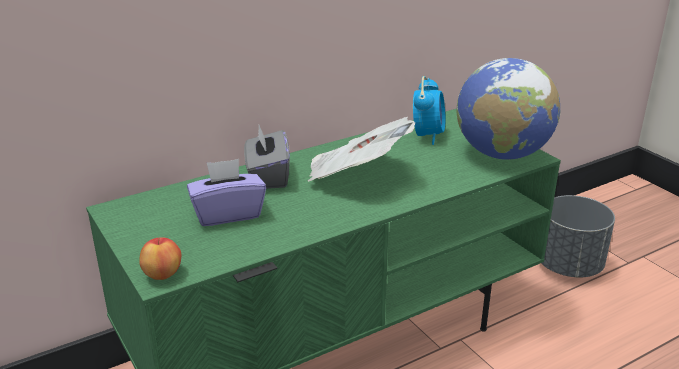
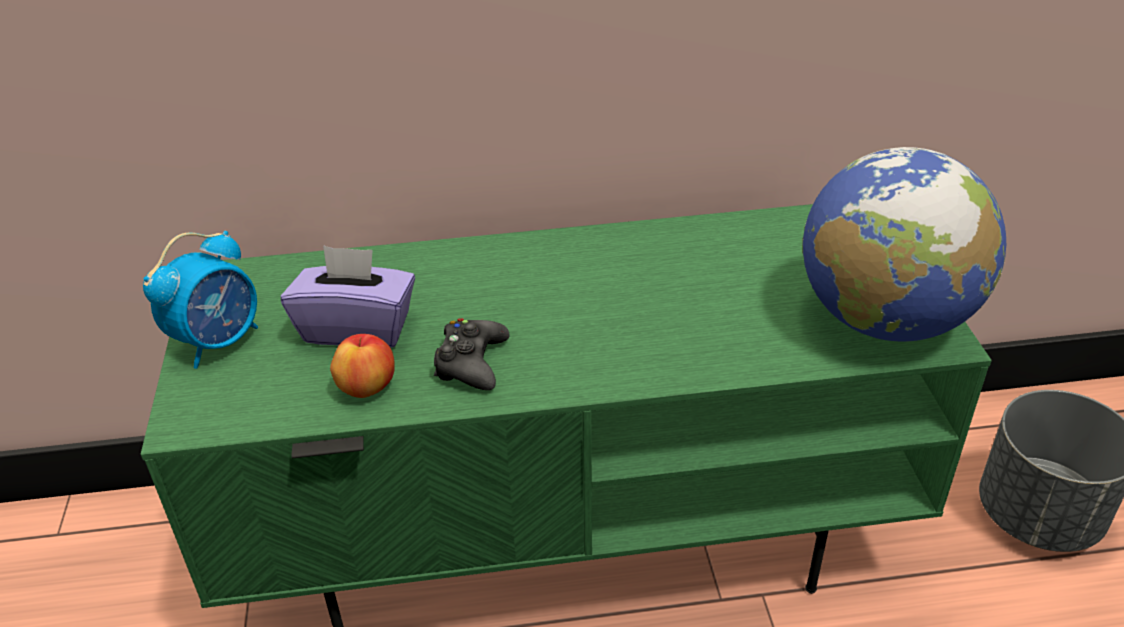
camera: 25 degrees right, 10 degrees up
(162, 274) = (195, 415): apple -> apple (367, 387)
(267, 176) = (463, 270): grey tissue box -> none
(309, 215) = (471, 363): none -> black game controller
(356, 175) = (599, 302): newspaper -> none
(428, 135) = (778, 247): alarm clock -> alarm clock (219, 341)

